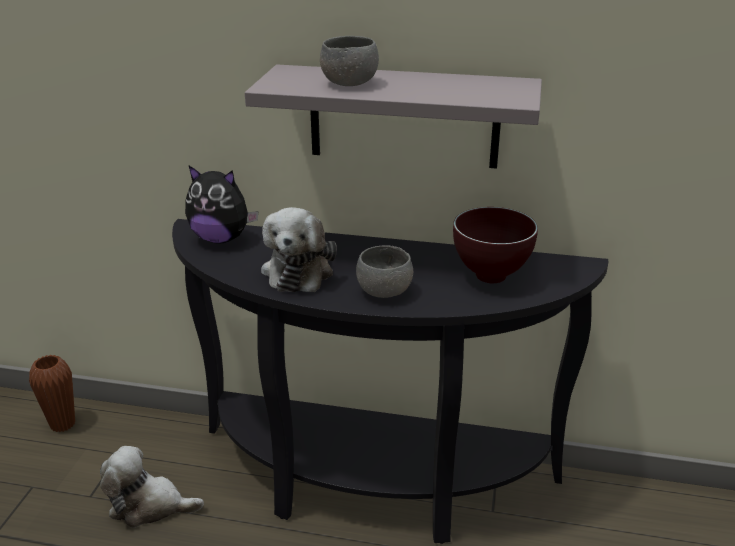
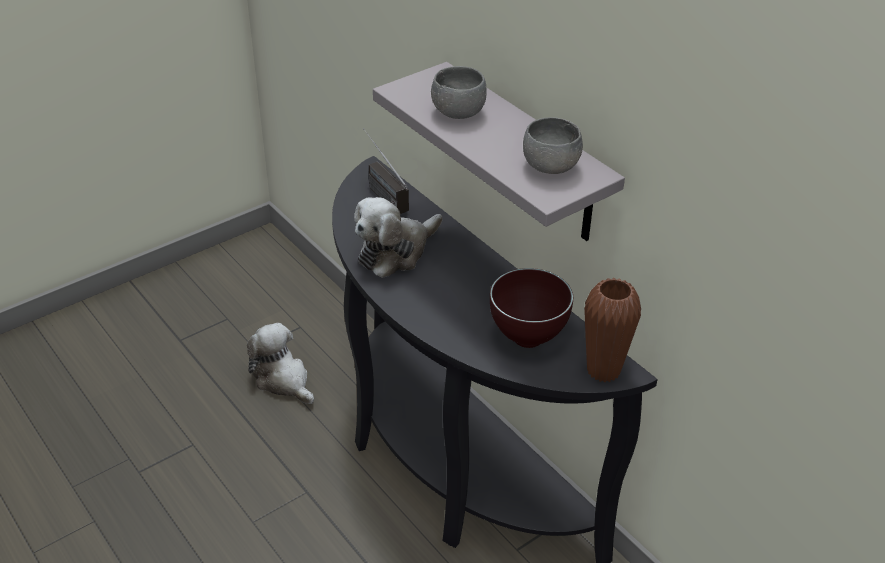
camera: 40 degrees right, 10 degrees up
(62, 424) = (285, 280): brown vase -> brown vase (603, 370)
(221, 238) = (379, 192): plush toy -> radio
(384, 291) = (430, 305): grey bowl -> grey bowl (550, 167)

